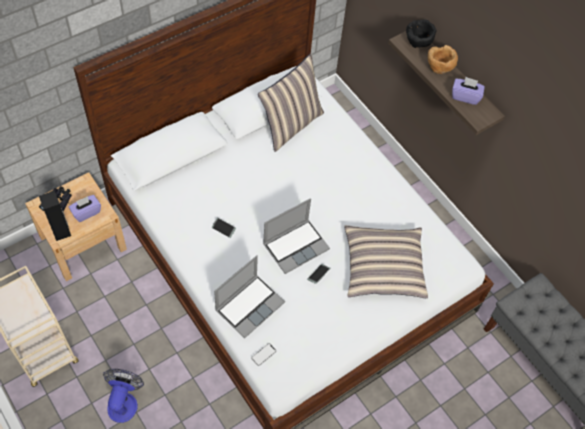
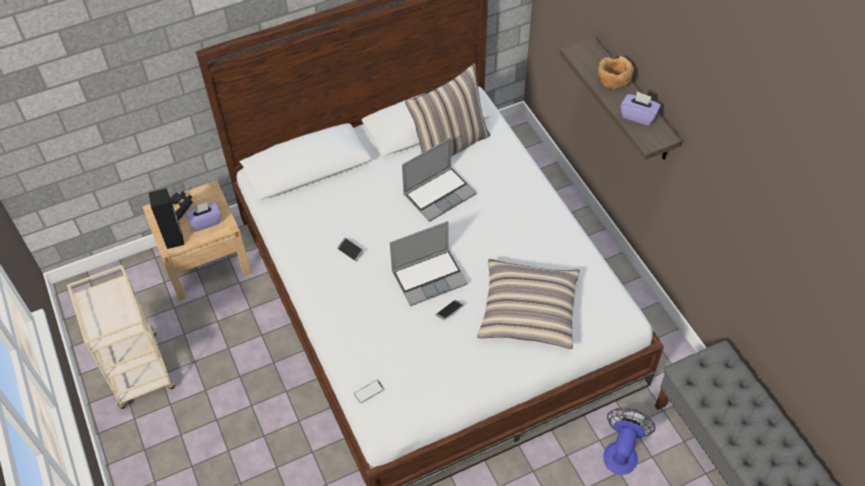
camera: 15 degrees right, 5 degrees down
(124, 401) = (217, 437): fan -> fan (622, 451)
(250, 305) = (363, 336): laptop -> laptop (439, 194)
(418, 44) = (593, 56): black bowl -> none

